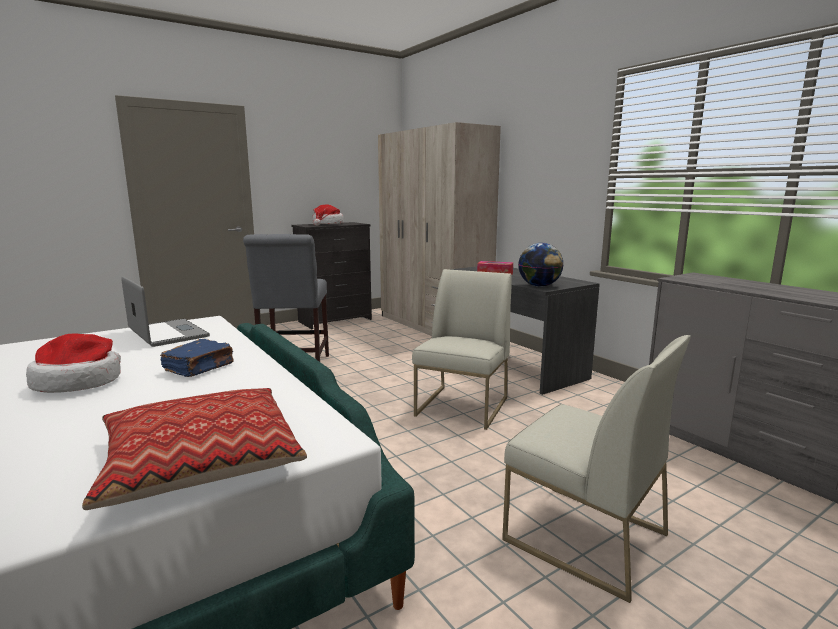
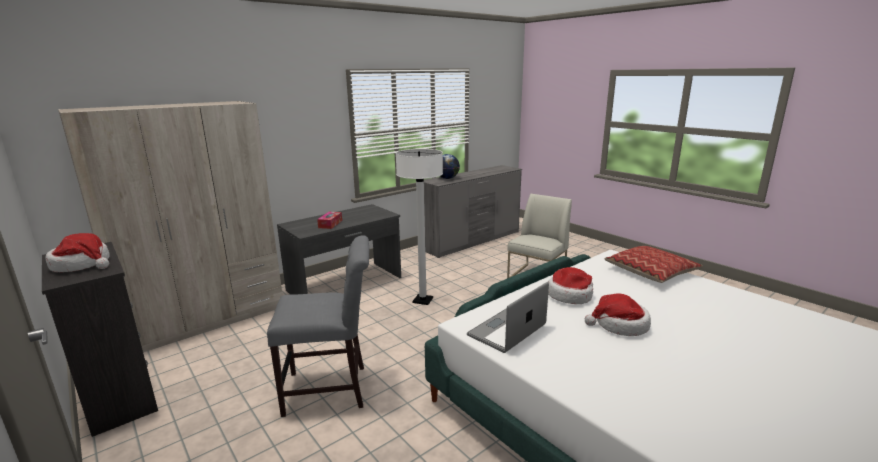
camera: 95 degrees left, 5 degrees up
(200, 368) = (570, 295): blue book -> hat
(462, 407) = (423, 300): white chair -> white floor lamp
(539, 286) = (382, 215): globe -> globe (447, 178)

